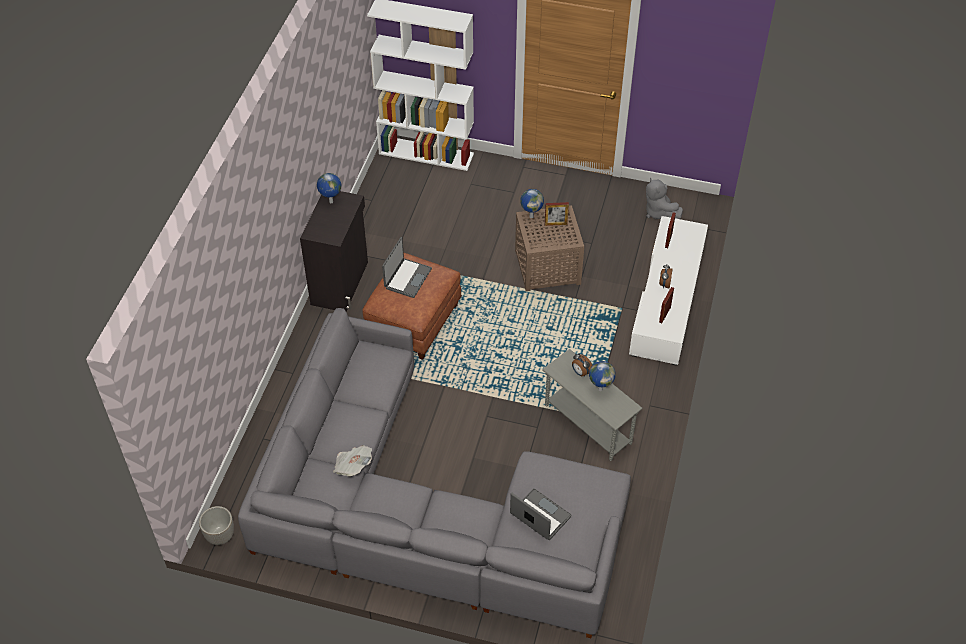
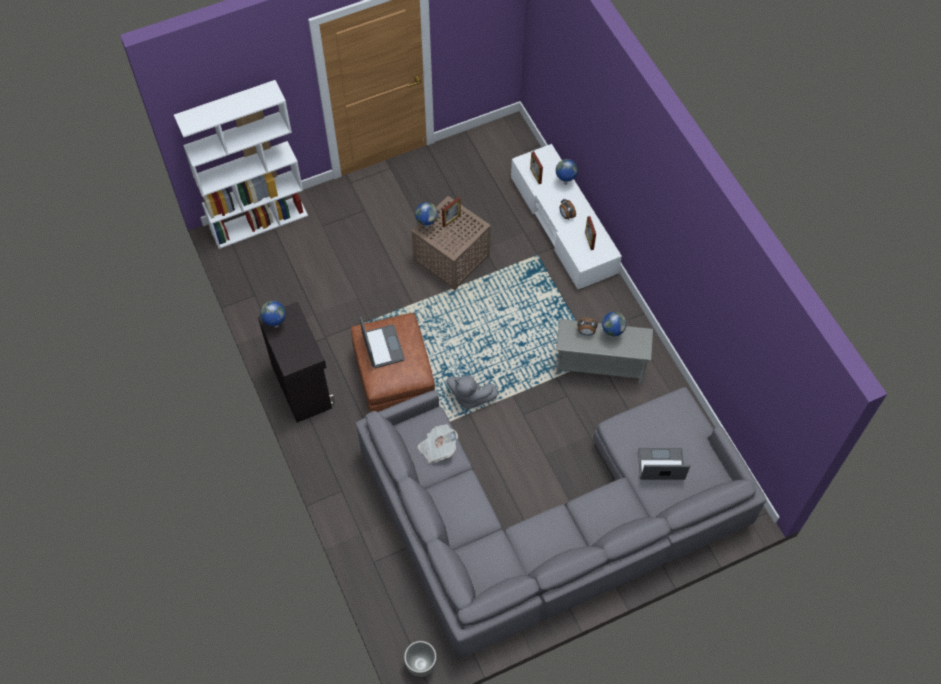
camera: 40 degrees left, 10 degrees up
(353, 466) = (493, 532): newspaper -> newspaper (437, 448)
(659, 212) = (490, 154): grey plush toy -> grey plush toy (469, 397)
(688, 260) = (565, 183): none -> globe

